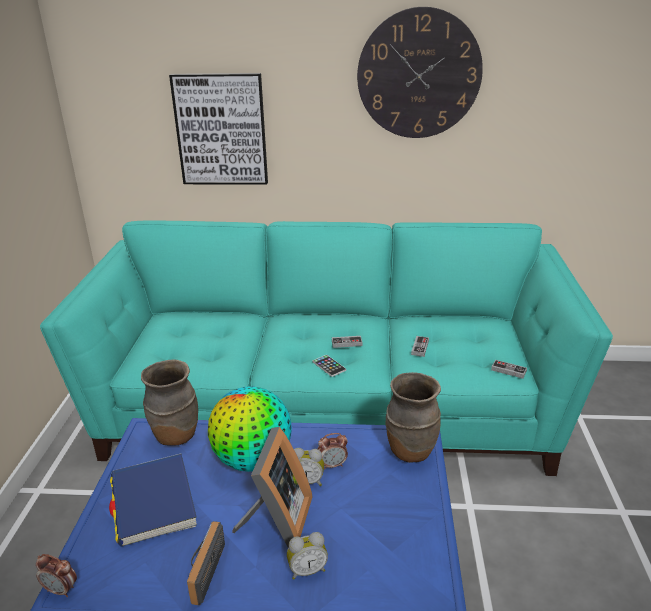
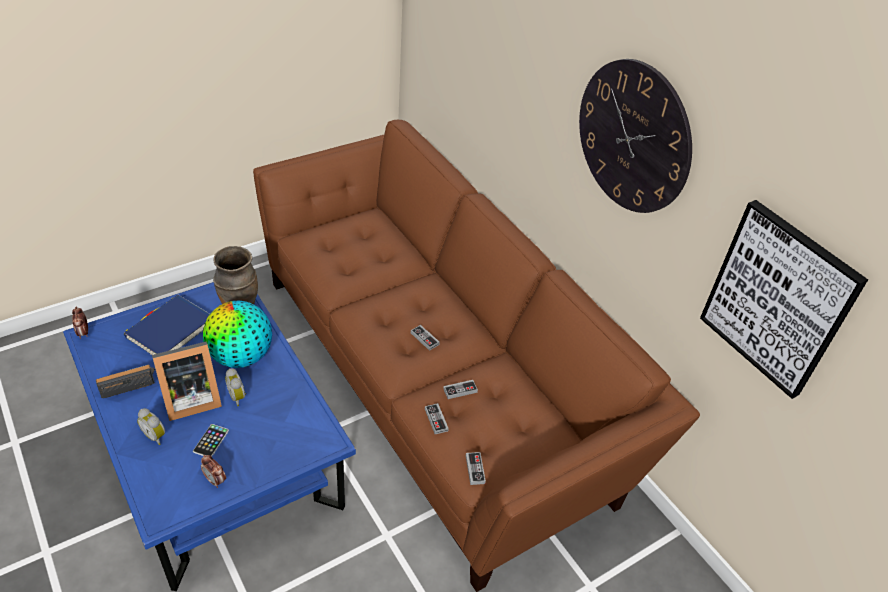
camera: 50 degrees right, 15 degrees up
(221, 130) = (483, 82): picture -> picture (778, 299)
(328, 406) = (437, 380): turquoise sofa -> brown sofa
(329, 366) = (382, 343): phone -> phone (211, 441)
(332, 465) = (264, 402): alarm clock -> alarm clock (215, 480)
(410, 450) = (310, 442): brown vase -> none
(442, 370) = (436, 420): none -> game controller

